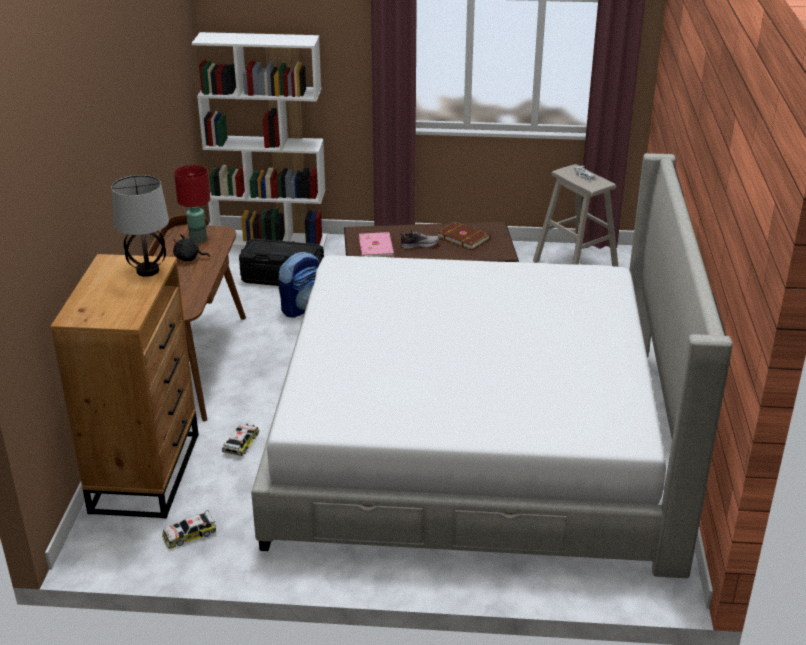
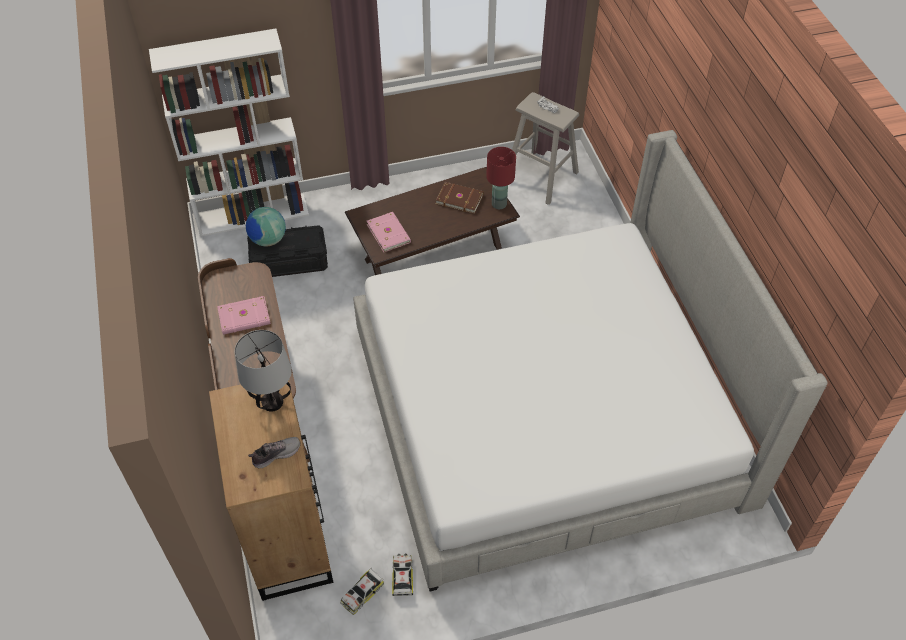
camera: 20 degrees left, 20 degrees up
(189, 258) = (245, 318): black plush toy -> pink book
(198, 240) = (239, 289): red table lamp -> red table lamp (499, 204)
(241, 443) = (354, 477): toy car -> toy car (402, 576)
(265, 245) = (268, 240): none -> globe
(302, 308) = (326, 297): backpack -> none
(419, 245) = (425, 219): shoe -> shoe (276, 454)

